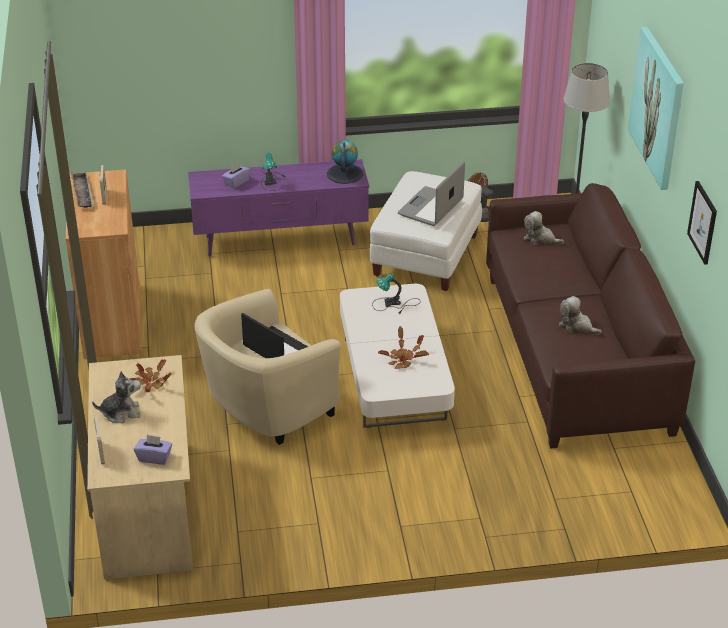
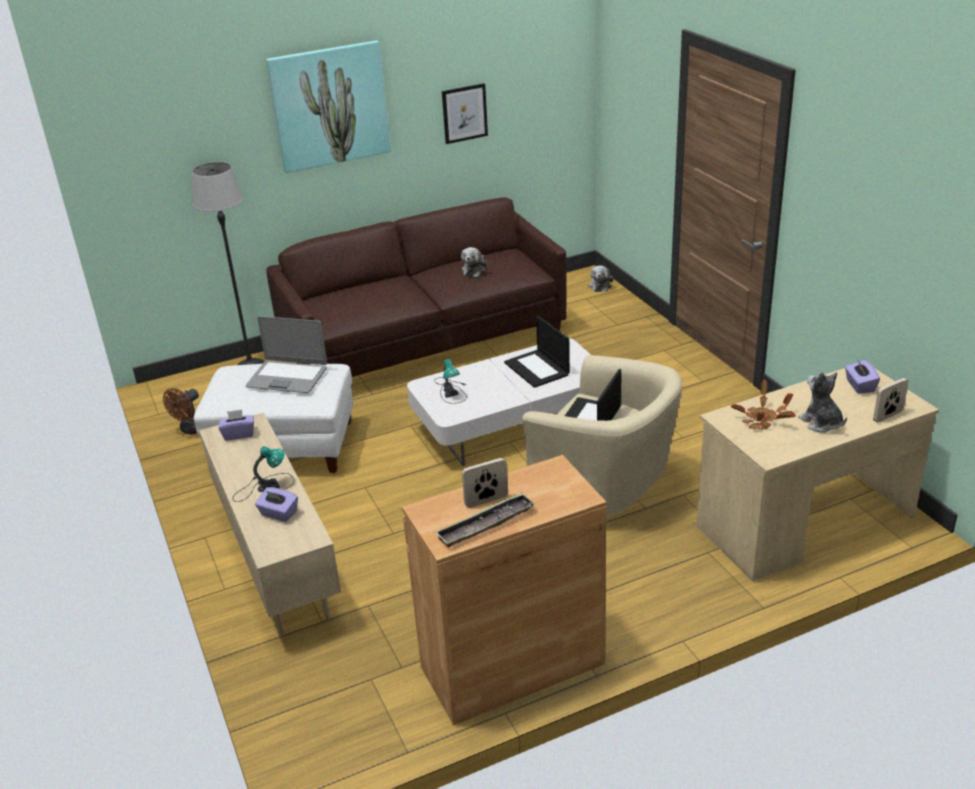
camera: 105 degrees left, 5 degrees down
(280, 241) = (278, 563): purple tv stand -> beige tv stand
(344, 174) = (239, 434): globe -> purple tissue box
(403, 359) = (537, 369): potted plant -> laptop
(540, 239) = (340, 305): plush toy -> plush toy (600, 285)

